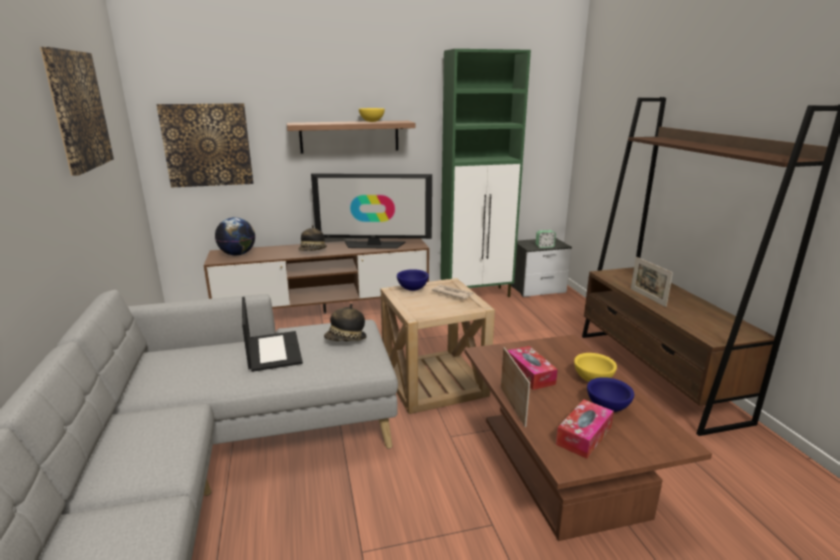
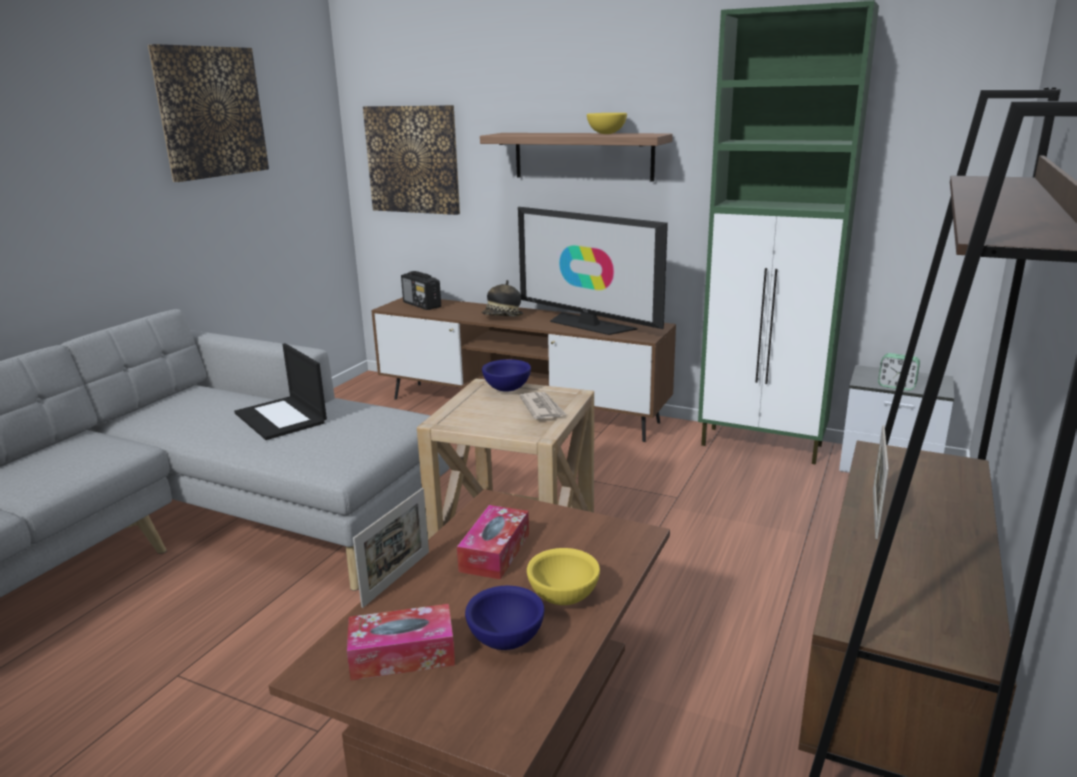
camera: 40 degrees right, 0 degrees up
(238, 254) = (422, 305): globe -> radio
(272, 351) = (282, 418): laptop -> laptop turned 120 degrees clockwise
(346, 340) = (361, 430): hat -> none

